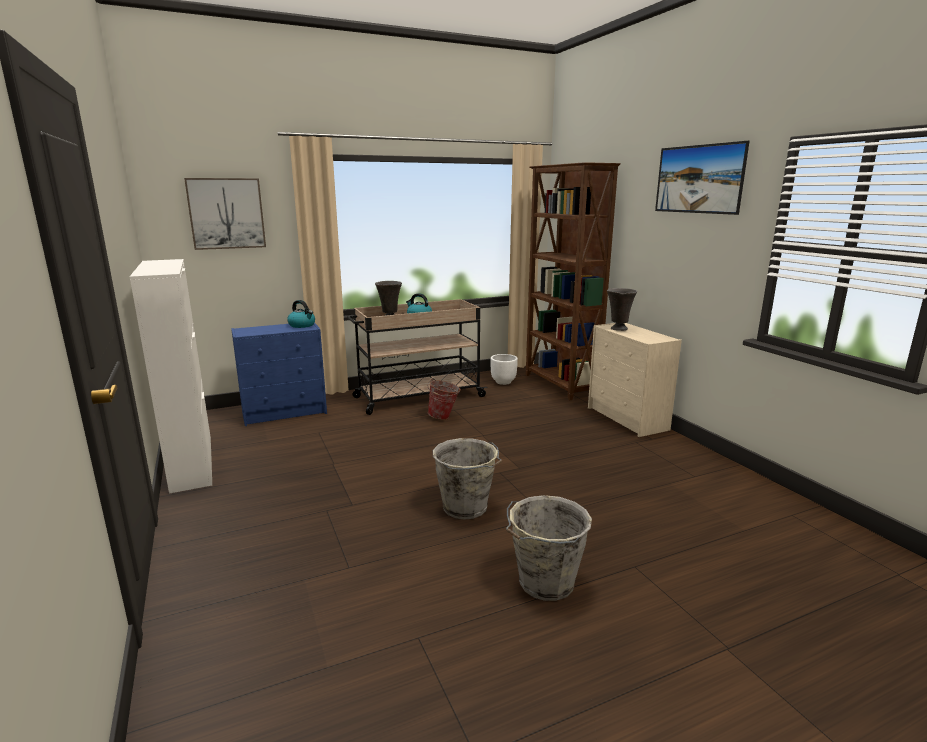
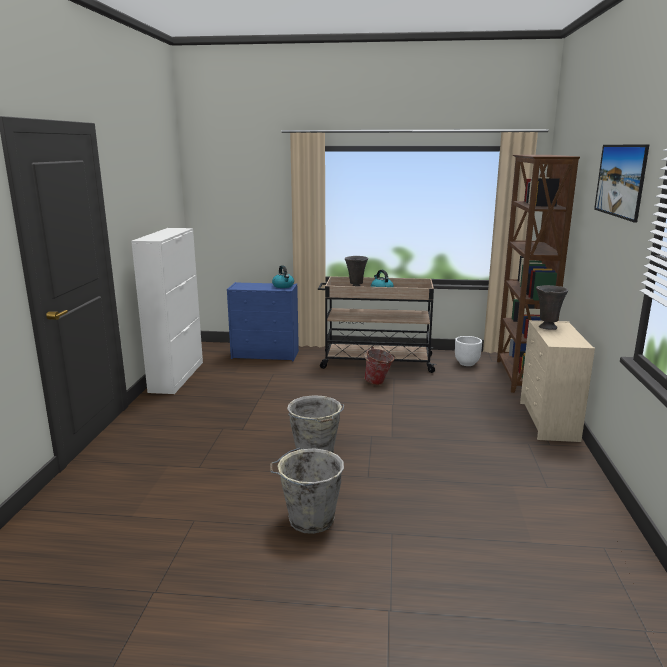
camera: 30 degrees right, 0 degrees up
(226, 213) = (243, 193): picture -> none

